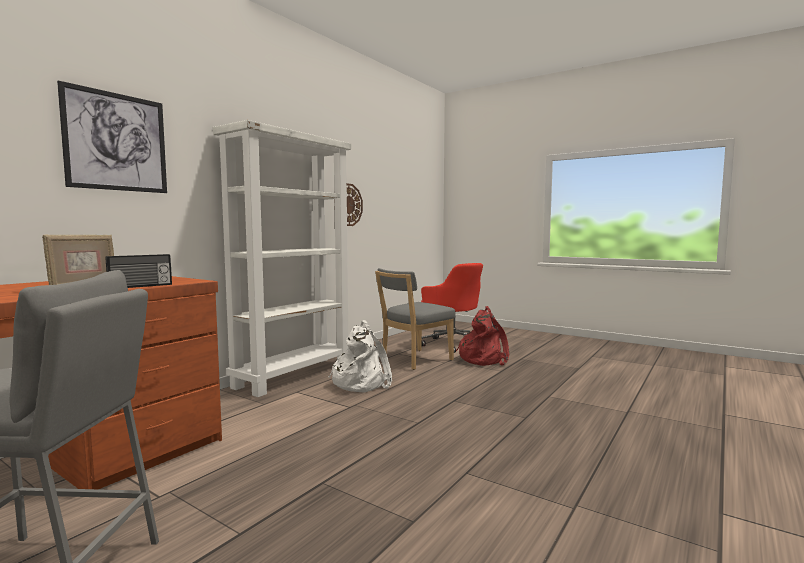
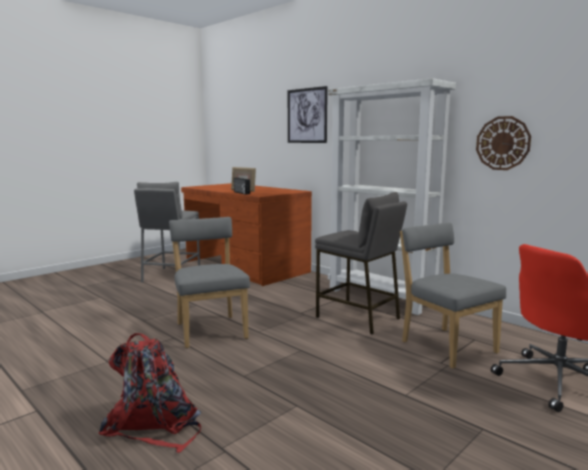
camera: 100 degrees right, 5 degrees up
(361, 383) = (358, 318): white backpack -> grey stool
(426, 451) = (210, 329): none -> grey chair
(483, 359) = (467, 393): red backpack -> red backpack (155, 424)

